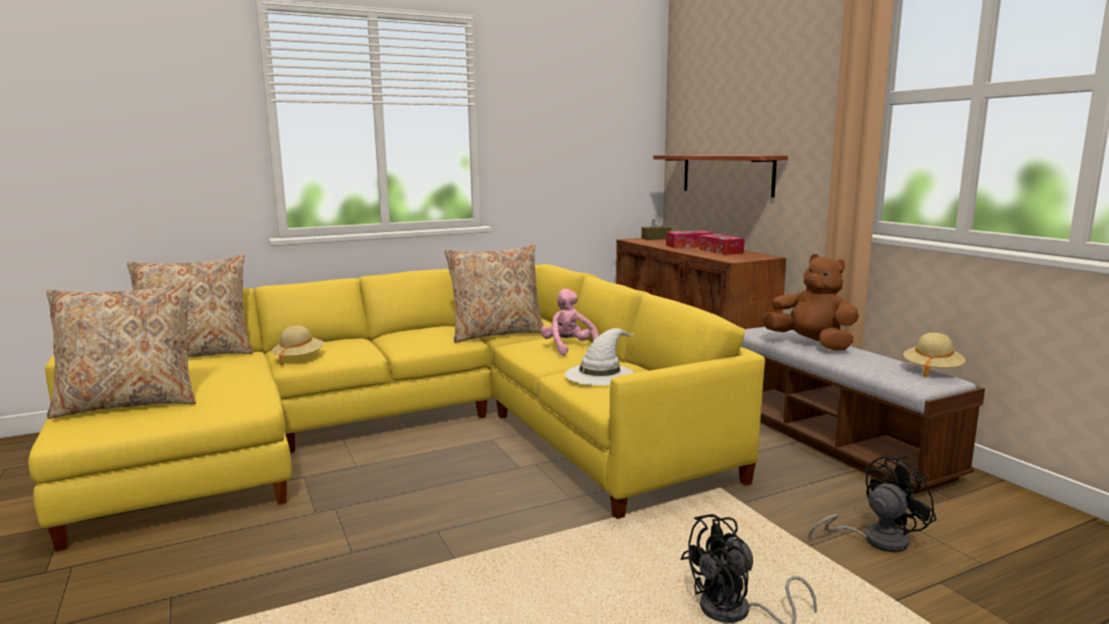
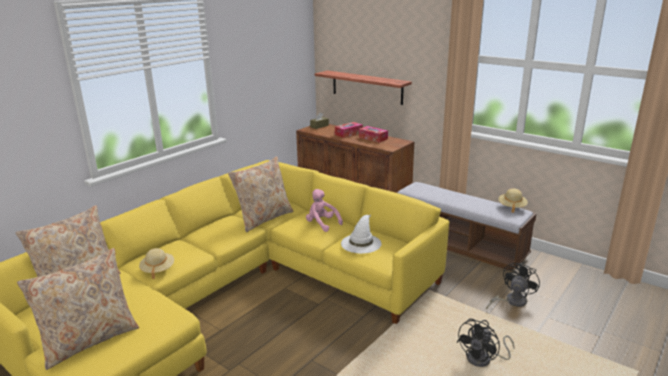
camera: 25 degrees left, 10 degrees up
(811, 344) = (445, 196): brown plush toy -> none

